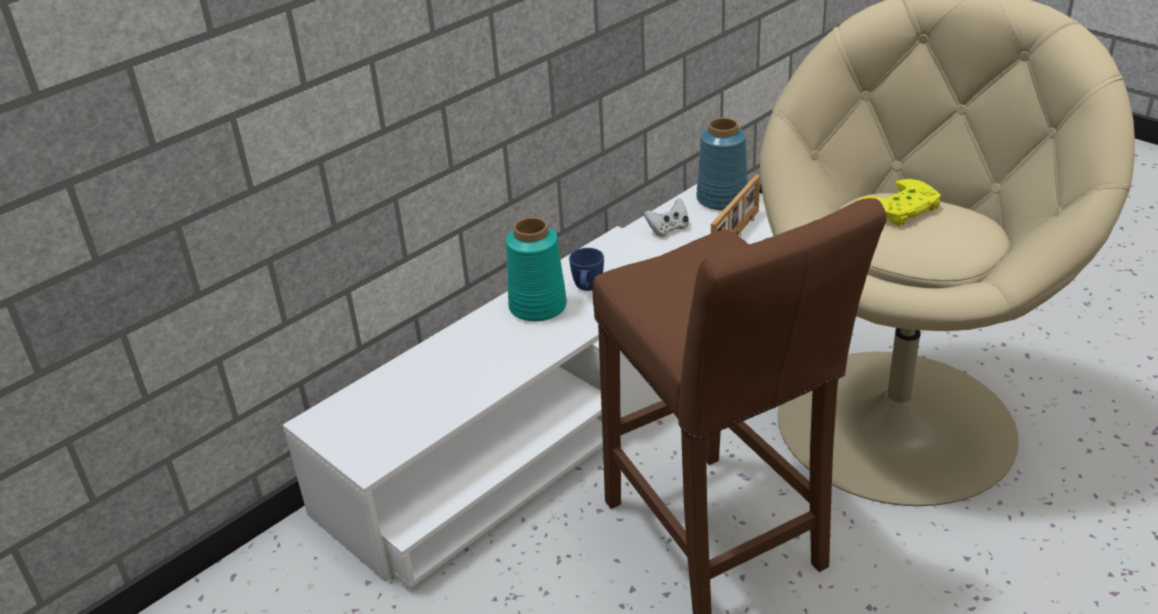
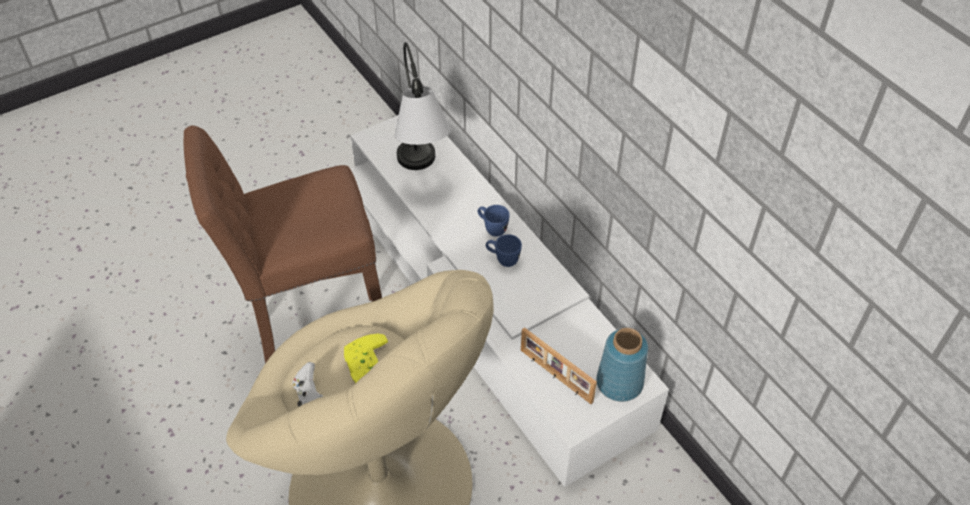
camera: 100 degrees right, 15 degrees up
(447, 388) = (421, 175): none -> table lamp
(536, 307) = (492, 229): turquoise vase -> blue mug
(668, 229) = (580, 332): white game controller -> white game controller (309, 395)

